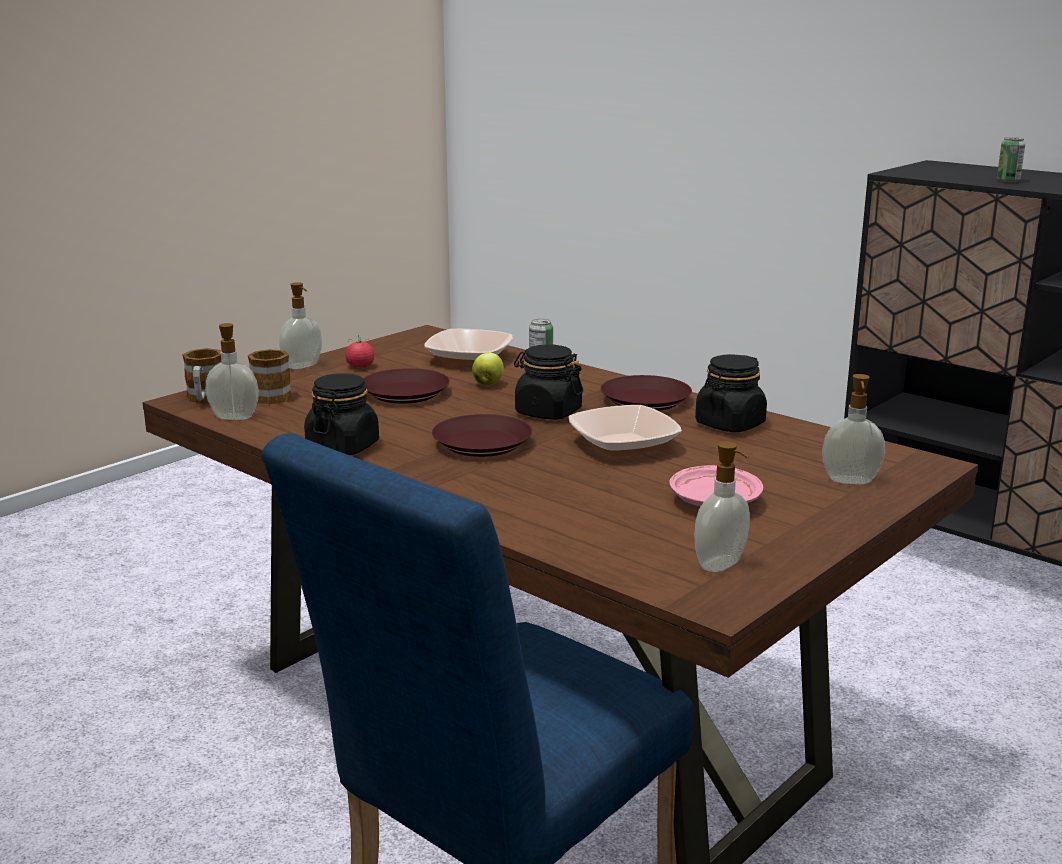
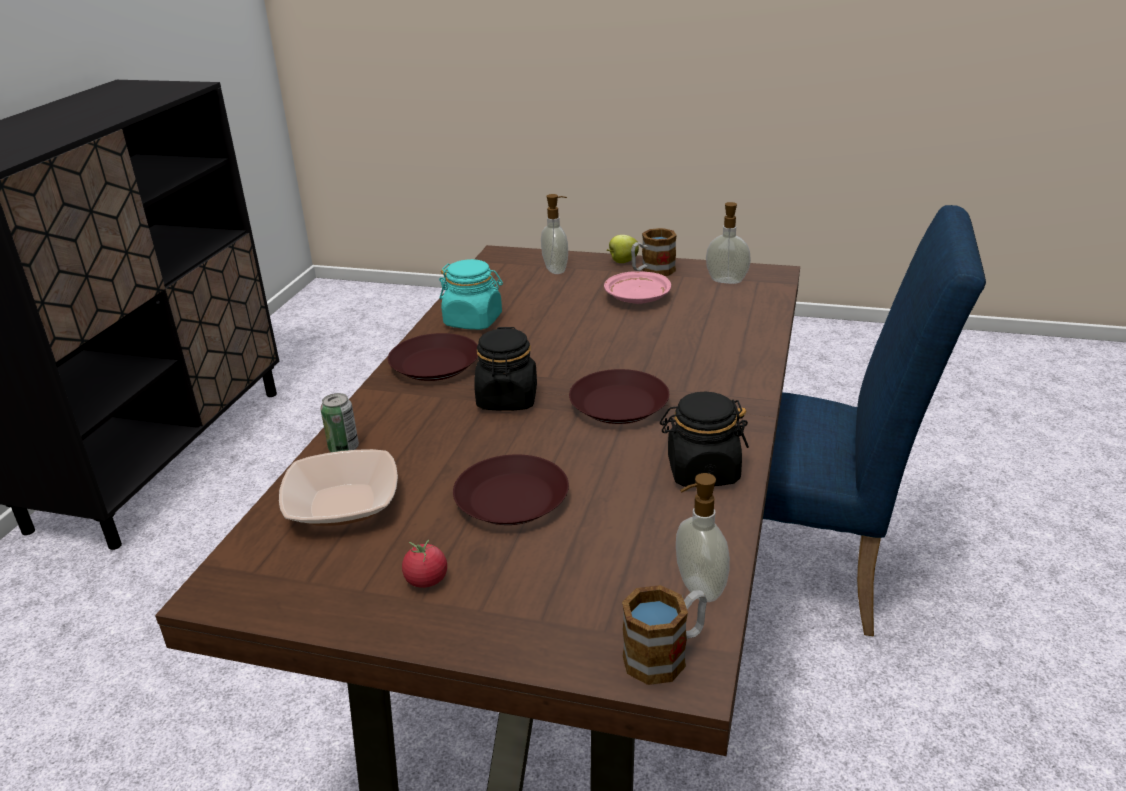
camera: 115 degrees left, 10 degrees up
(272, 394) = (596, 601): mug -> mug (652, 271)
(303, 366) = (457, 637): soap dispenser -> none
(488, 384) = (441, 458): apple -> apple (622, 262)
(623, 445) = (561, 348): bowl -> none
(729, 424) = (473, 321): black jar -> turquoise jar
(1008, 181) = (50, 133): can -> none

